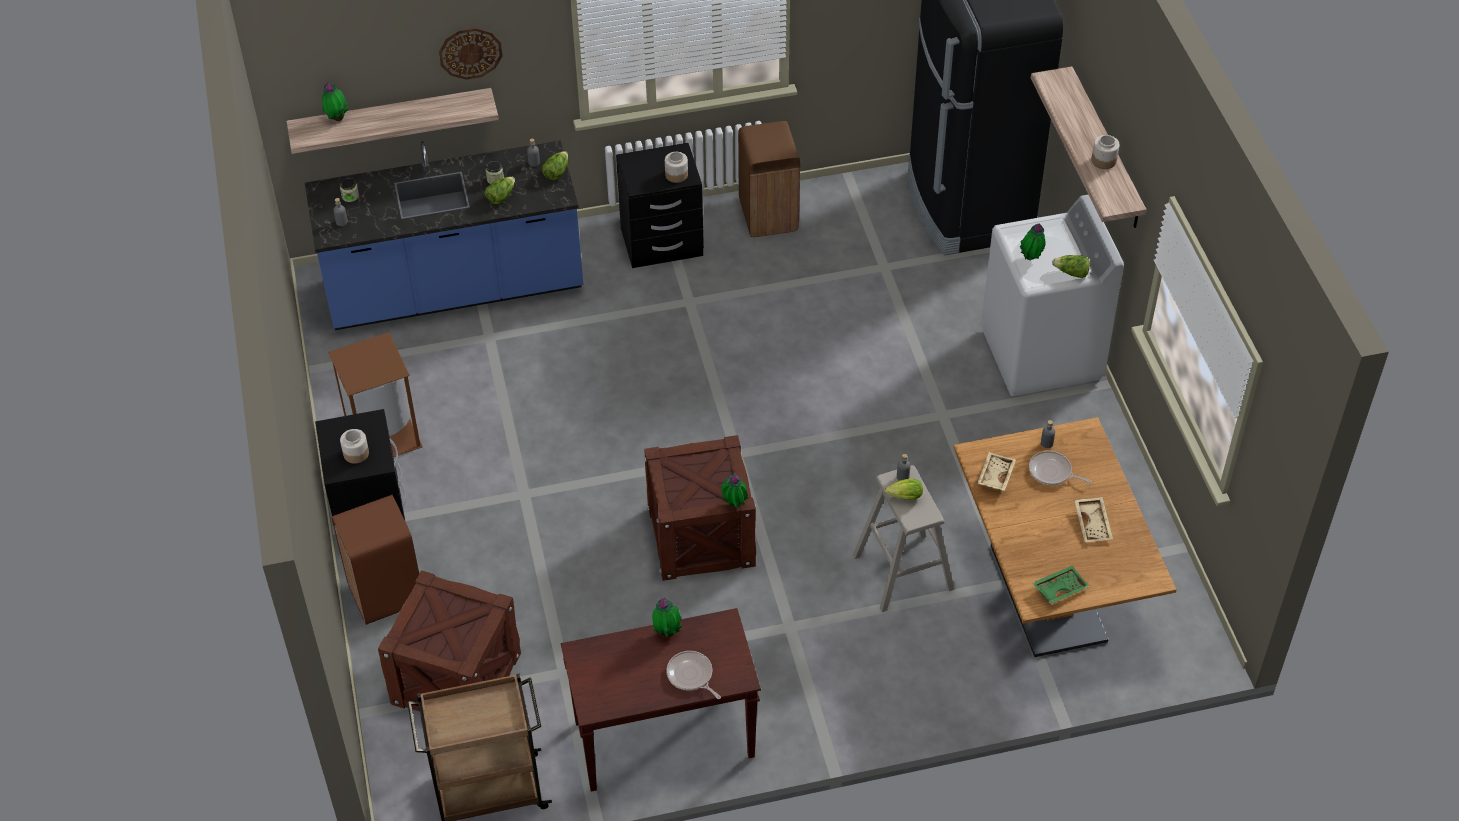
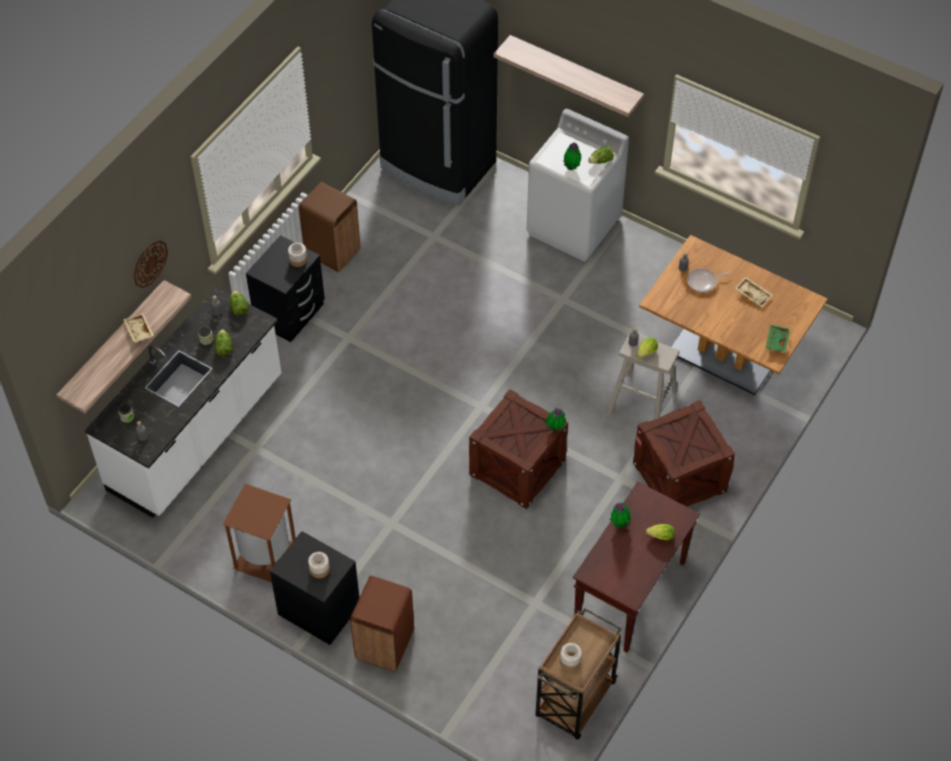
camera: 45 degrees left, 5 degrees up
(337, 118) = (89, 369): potted plant -> none
(455, 289) = (197, 435): blue counter -> white counter
(456, 678) = (482, 656): crate -> crate (679, 477)
(691, 675) = (659, 536): frying pan -> lettuce
(995, 475) = (678, 306): beige tray -> beige tray (138, 331)
(1104, 160) = (591, 80): jar -> jar (570, 660)

